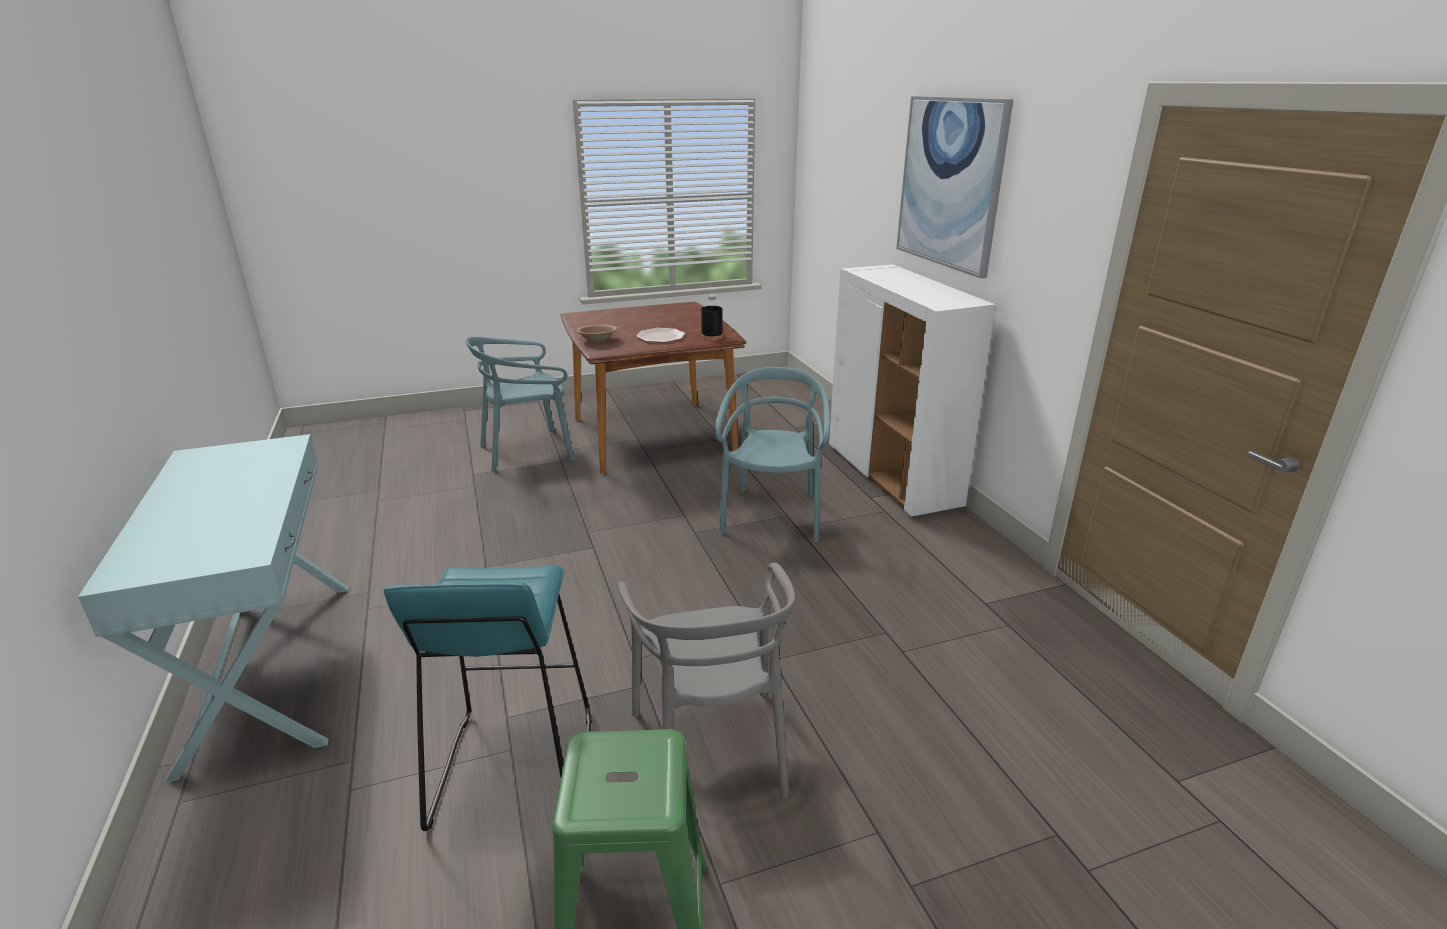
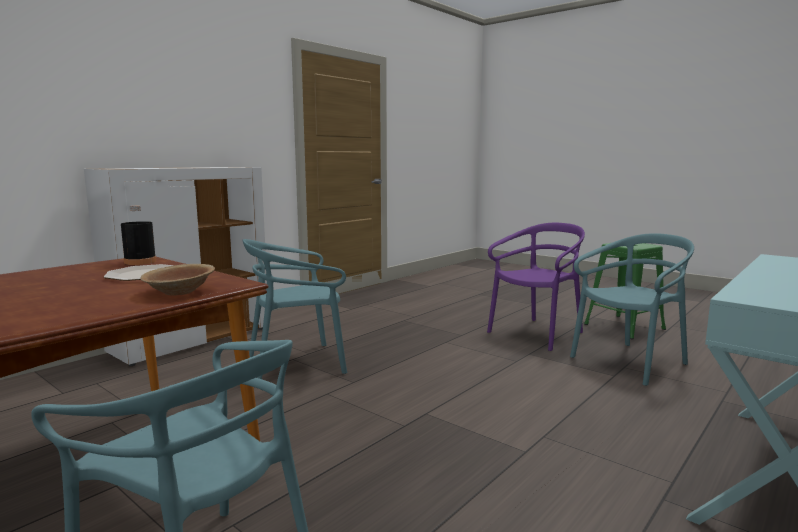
camera: 120 degrees left, 15 degrees down
(513, 770) = (630, 362): turquoise stool -> turquoise chair
(712, 749) = (537, 333): grey chair -> purple chair
(950, 183) = (149, 86): picture -> none

